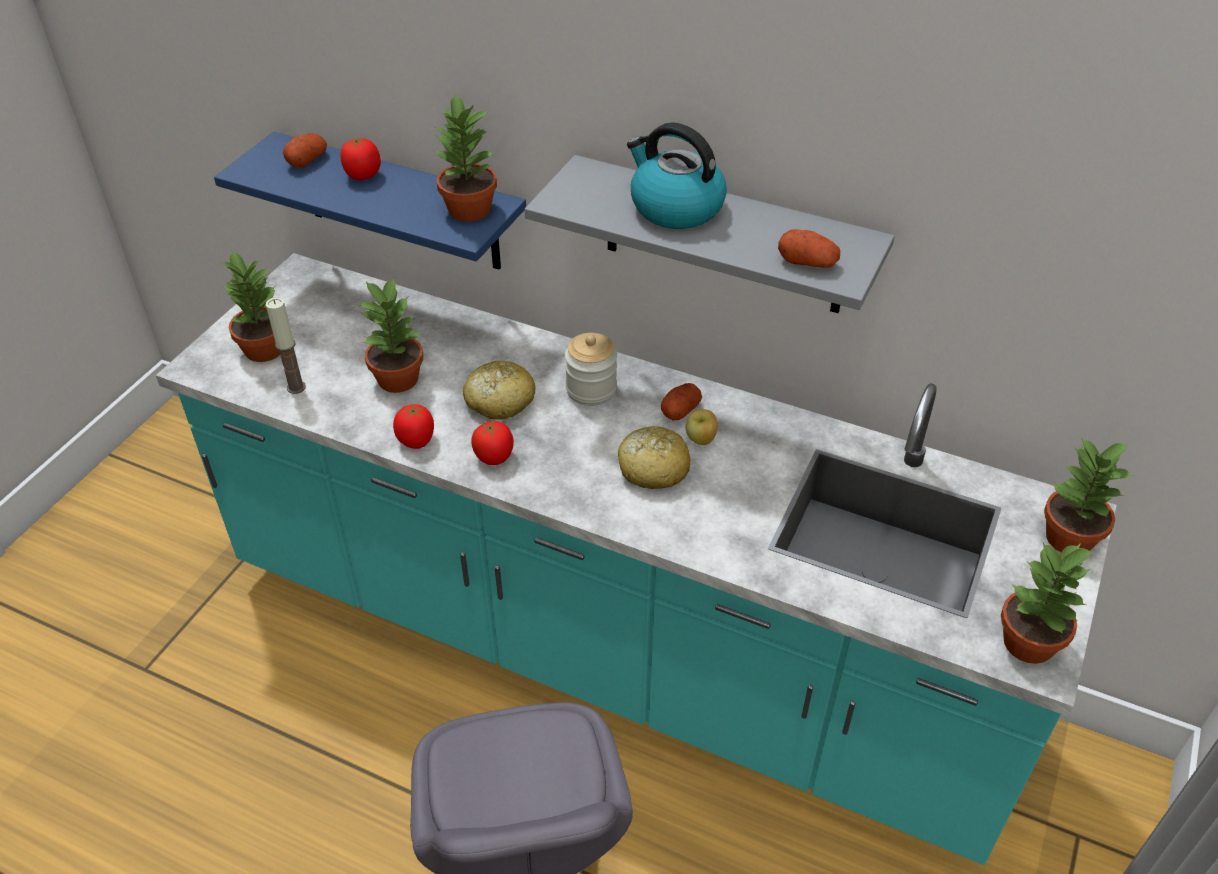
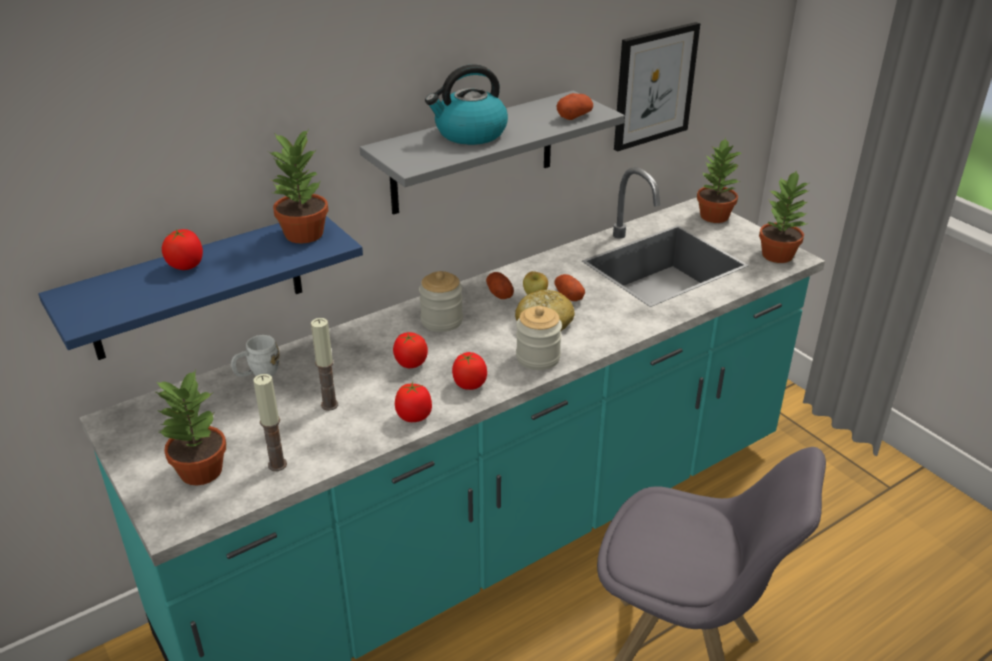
camera: 60 degrees left, 10 degrees down
(307, 160) = (119, 286): potato -> potato (568, 296)
(398, 378) = (329, 405): potted plant -> candle
(414, 314) = (258, 373): none -> white mug
(499, 401) = (410, 364): bread -> tomato
(580, 489) = (538, 358): none -> jar
(1056, 302) = (654, 86): none -> picture

